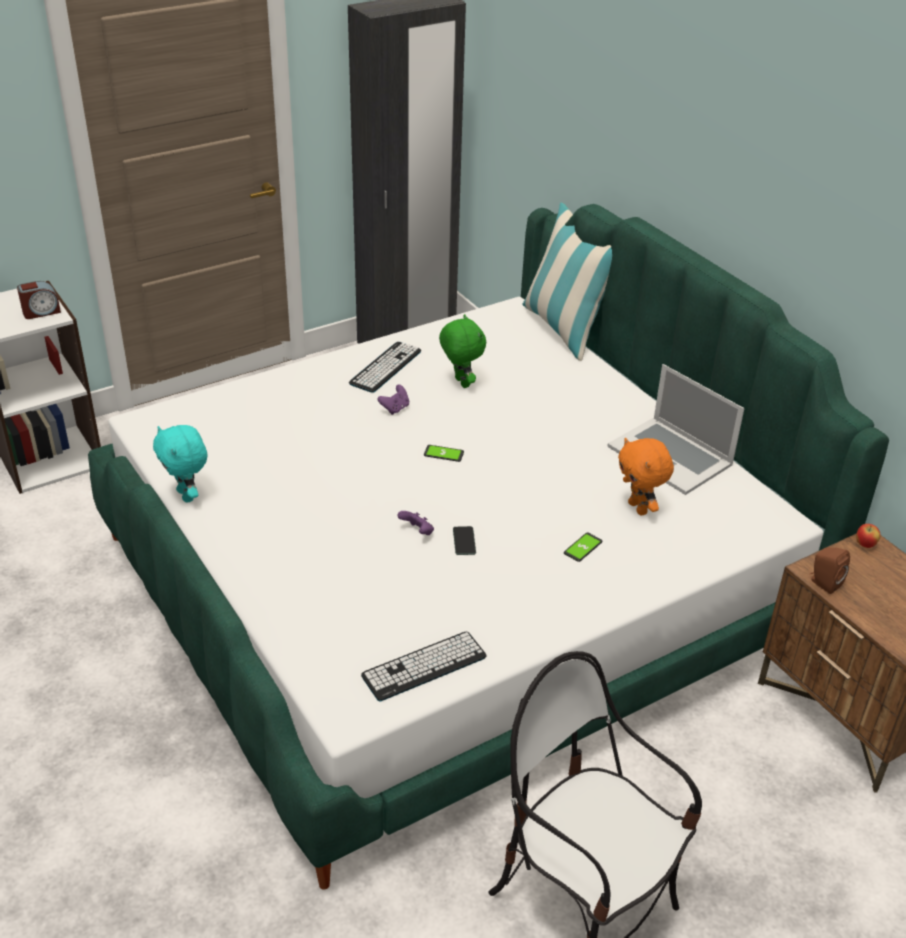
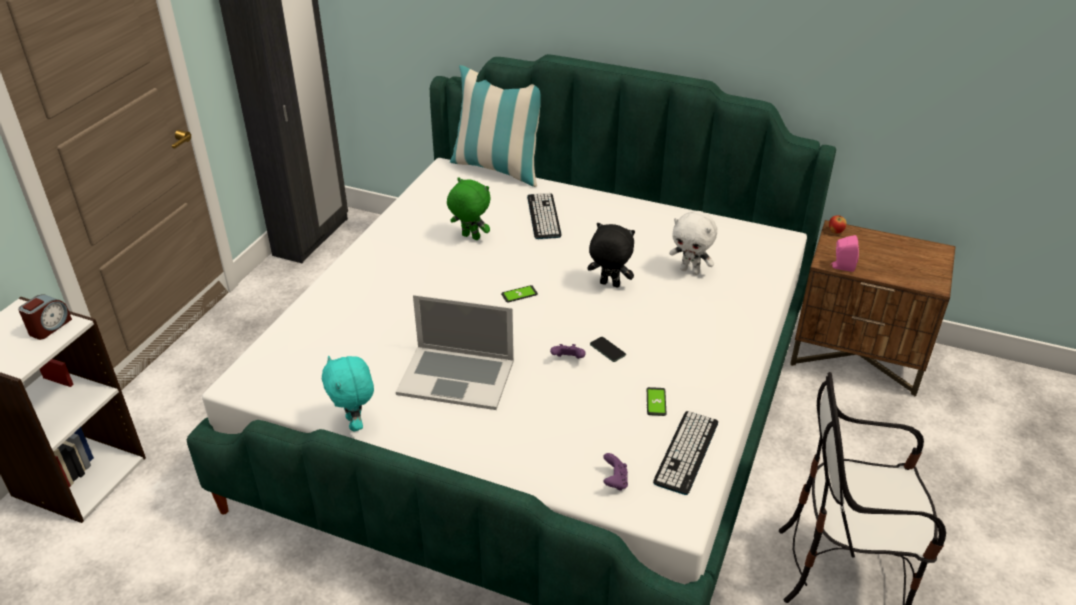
camera: 35 degrees left, 0 degrees up
(187, 495) = (355, 423): turquoise plush toy -> turquoise plush toy turned 45 degrees clockwise
(385, 367) = (399, 250): keyboard -> keyboard (543, 216)
(395, 408) = (443, 277): purple game controller -> purple game controller (615, 481)
(538, 484) = (609, 285): none -> black plush toy
(583, 547) = (688, 314): phone -> phone (656, 402)
(639, 508) = (690, 270): orange plush toy -> white plush toy
(670, 455) = (668, 226): laptop -> laptop (456, 376)
(823, 583) = (842, 266): brown speaker -> pink speaker

